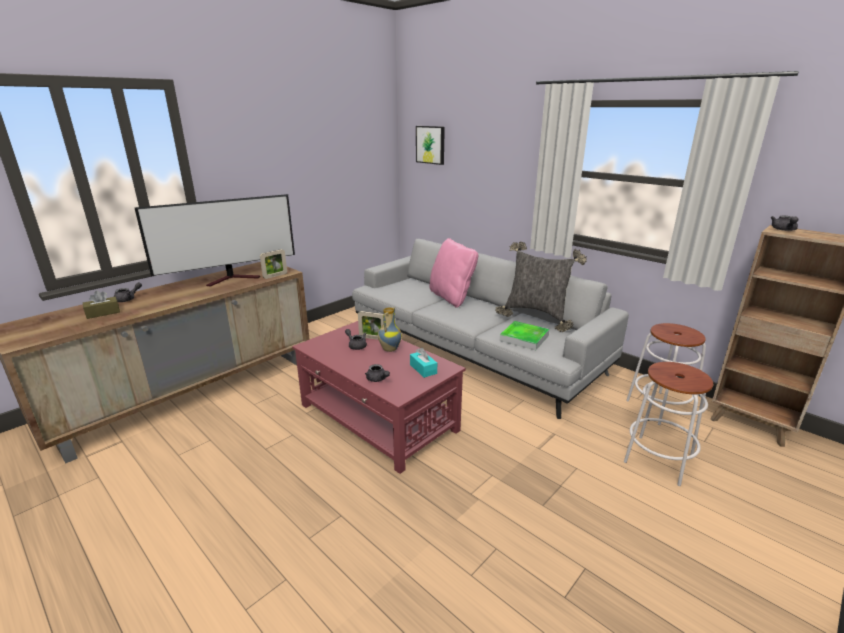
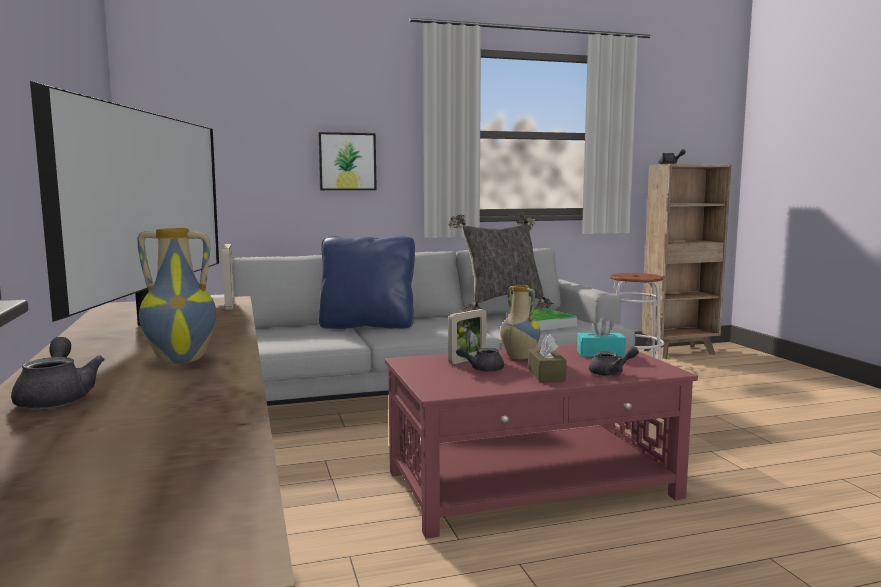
camera: 60 degrees left, 15 degrees down
(103, 313) = (126, 424): brown tissue box -> brown tissue box (546, 375)
(175, 297) = (182, 359): none -> vase
(431, 144) = (204, 104): picture -> picture (347, 161)
(451, 297) = (367, 325): pink pillow -> blue pillow
(658, 459) = (714, 387): white stool -> none

